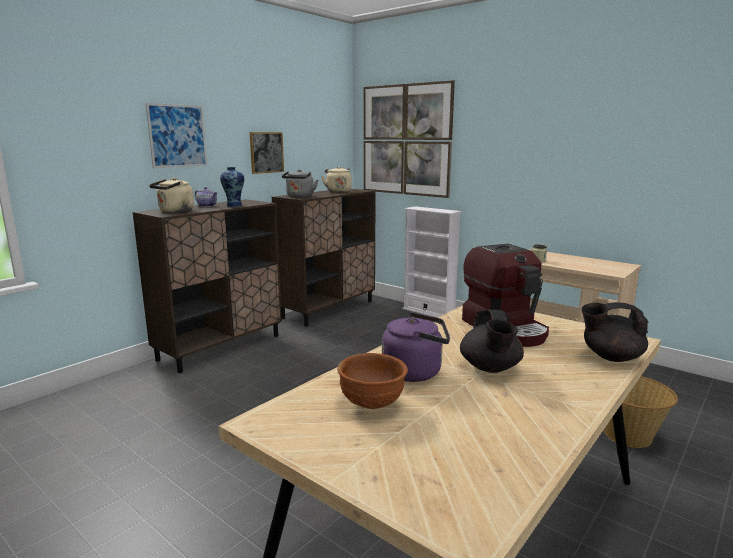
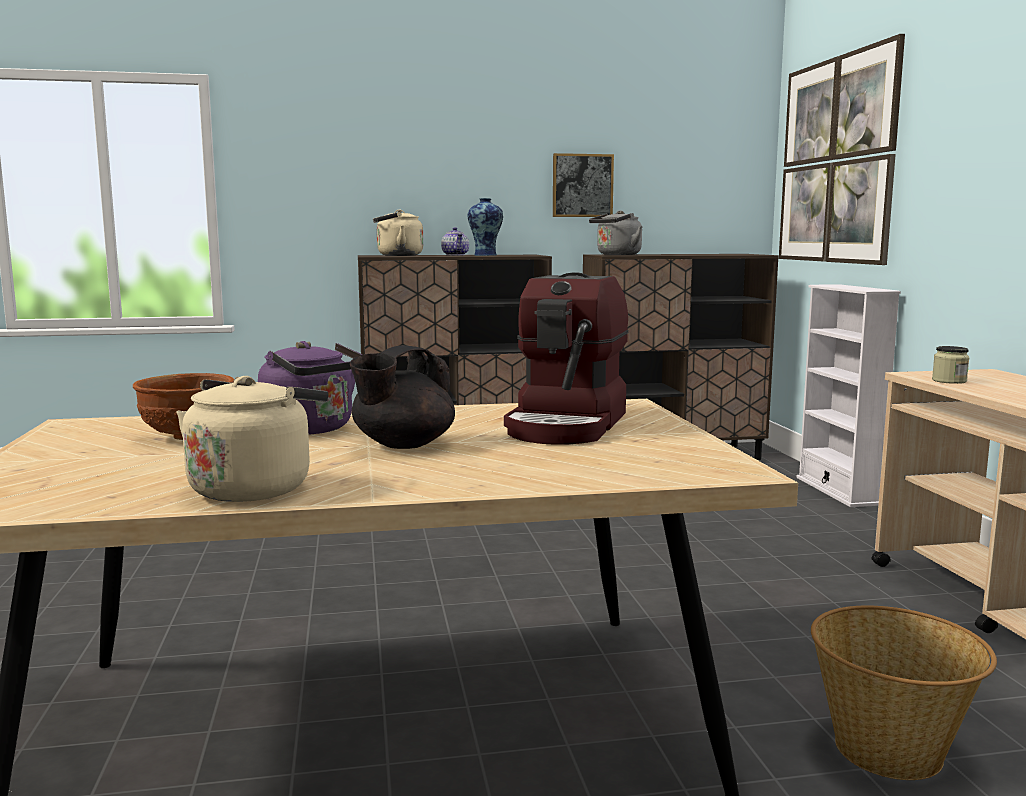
camera: 40 degrees right, 5 degrees down
(177, 136) = (433, 157): picture -> none
(338, 191) = (711, 254): beige kettle -> beige kettle (254, 488)
(611, 357) = (614, 474): black teapot -> none

